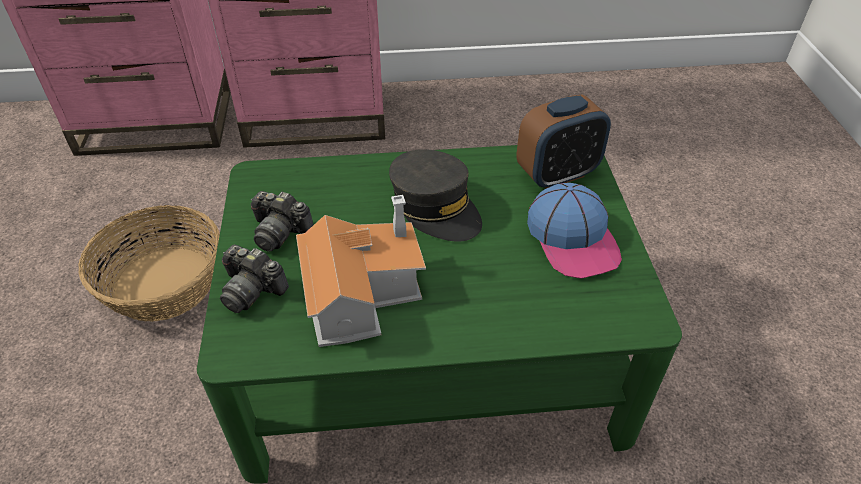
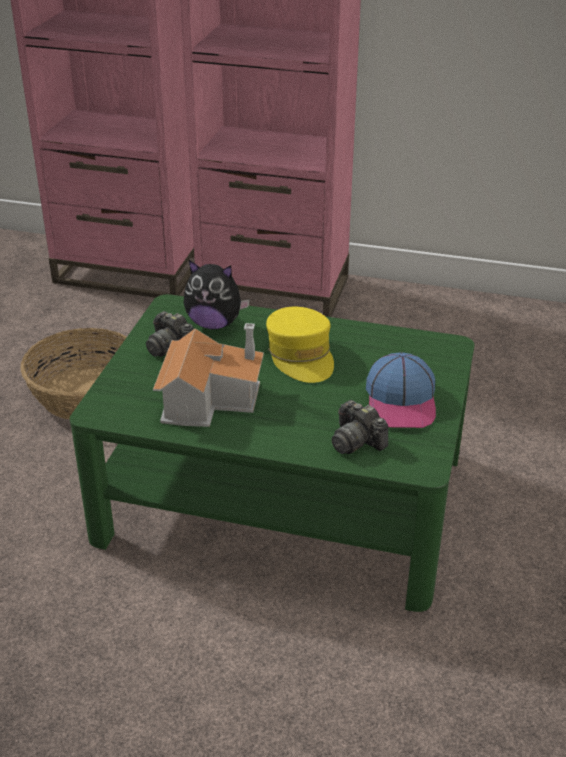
camera: 20 degrees right, 10 degrees down
(252, 290) = (131, 378): camera -> camera (356, 441)
(317, 188) = (214, 324): none -> plush toy
(436, 207) = (301, 356): grey cap -> yellow cap
(557, 174) = (420, 355): alarm clock -> none

